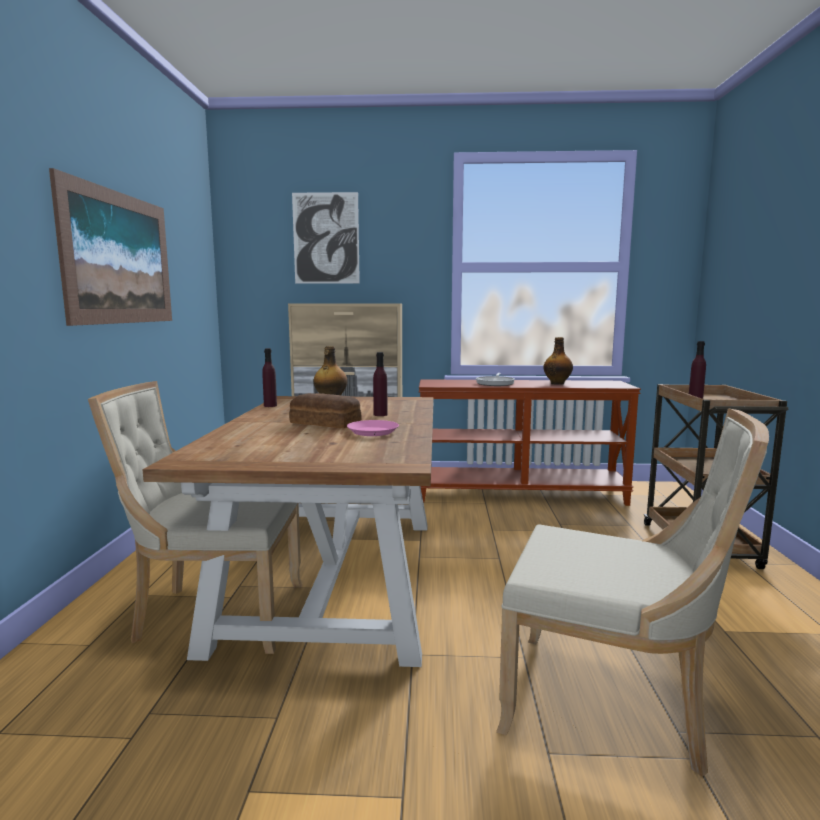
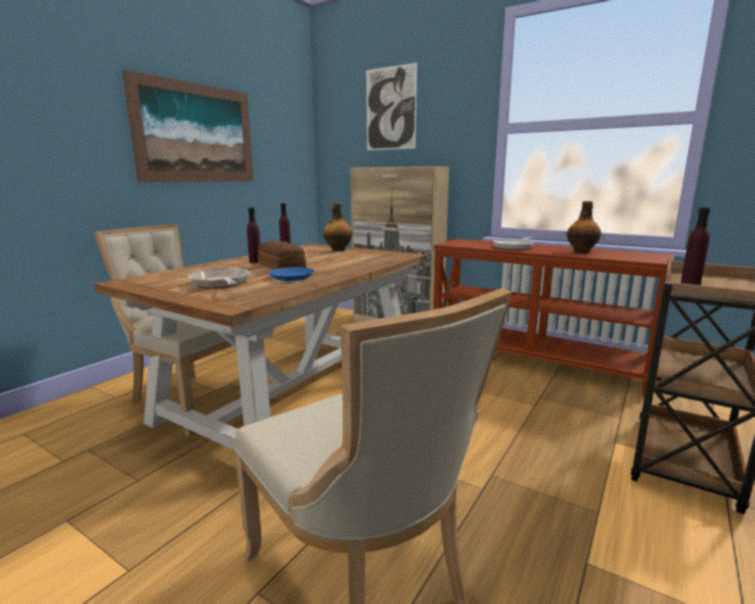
camera: 30 degrees right, 5 degrees up
(318, 447) = (221, 284): none -> frying pan
(372, 432) = (291, 277): pink plate -> blue plate
(380, 414) = (338, 264): purple bottle -> purple bottle (255, 262)

